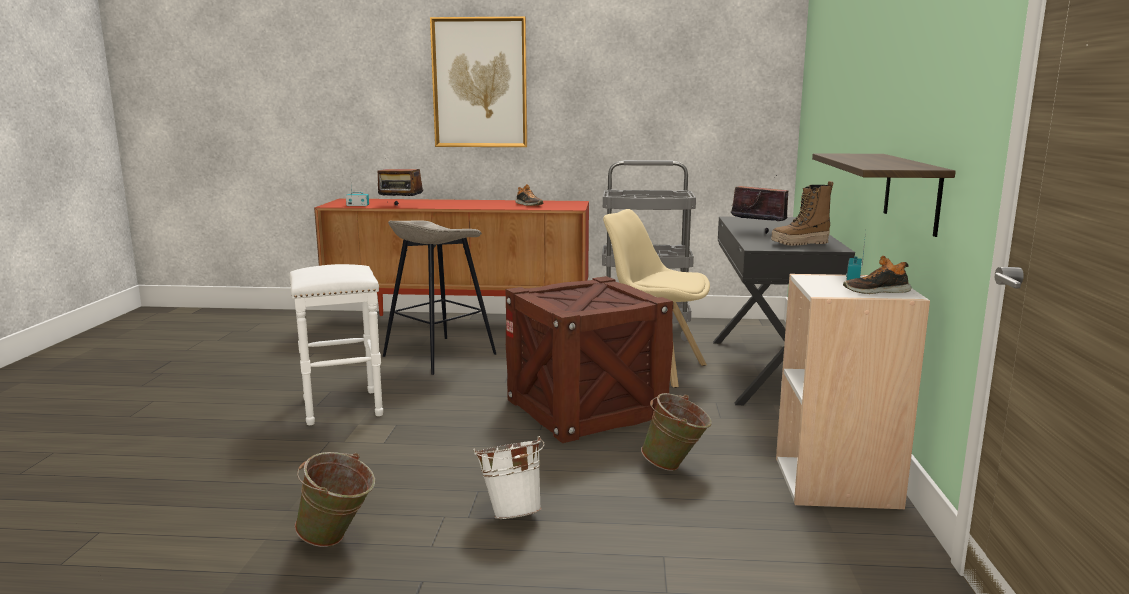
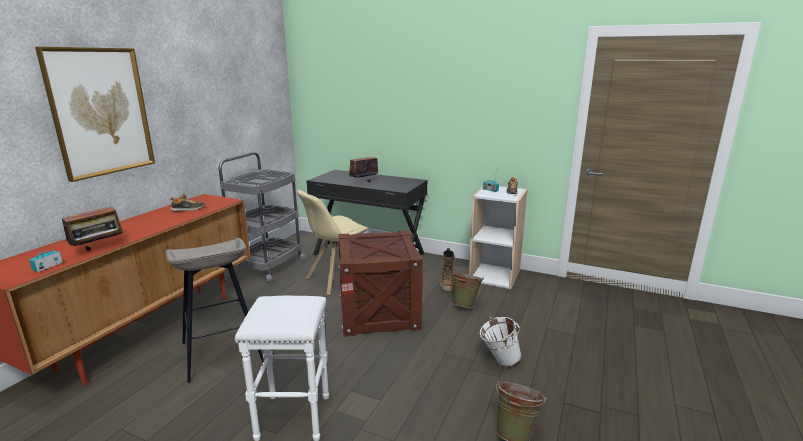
camera: 70 degrees left, 5 degrees up
(800, 244) = (401, 183): boot -> boot (447, 285)
(912, 192) = (487, 148): shelf -> none

